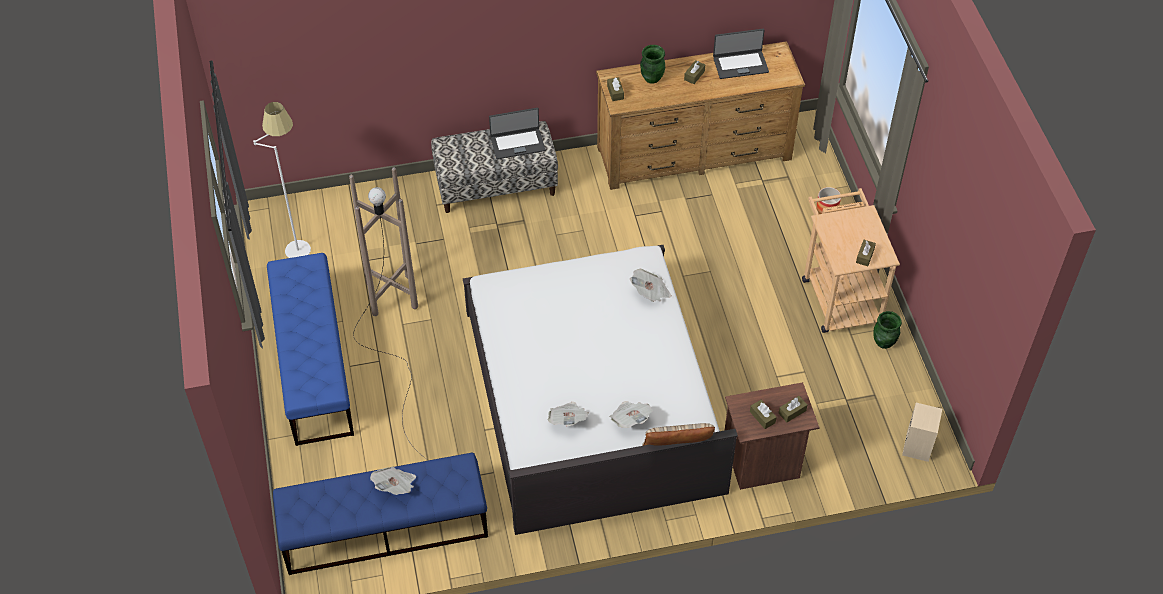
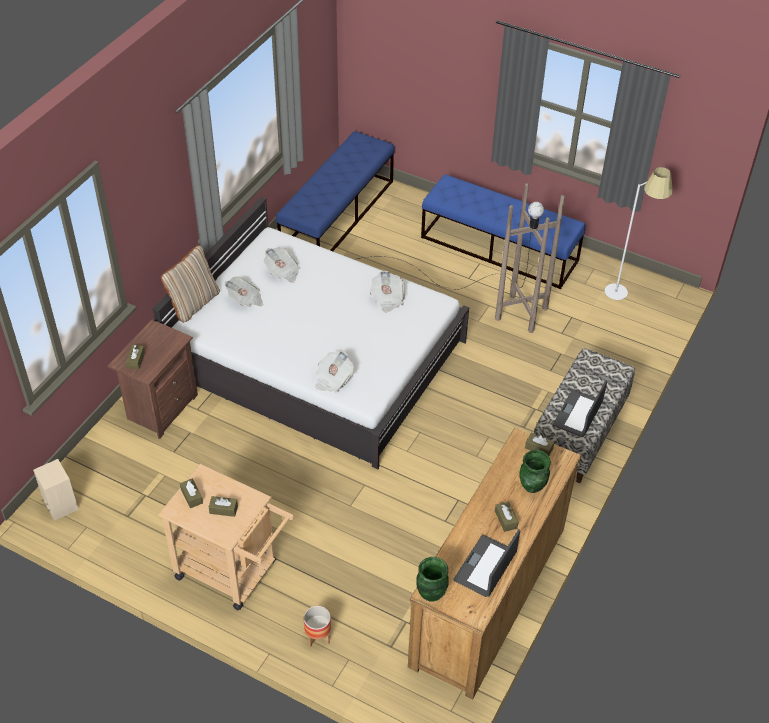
camera: 130 degrees right, 5 degrees down
(395, 486) = (334, 185): newspaper -> newspaper (387, 299)
(762, 417) = (153, 342): brown tissue box -> brown tissue box (223, 509)
(884, 342) = (158, 563): green vase -> green vase (430, 593)

